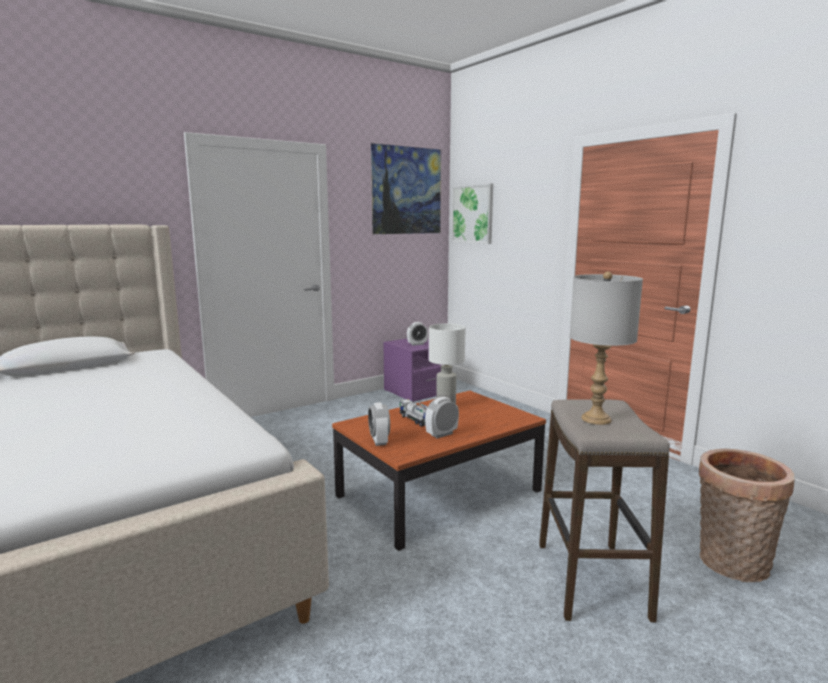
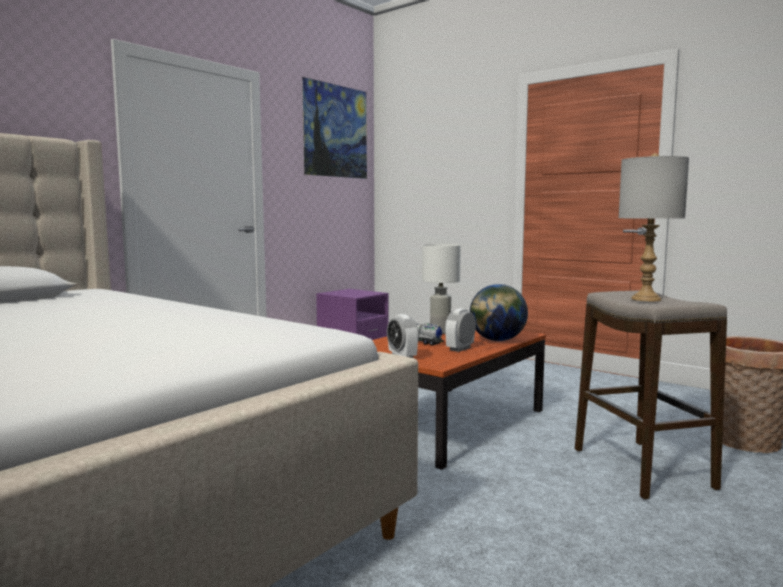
camera: 15 degrees left, 5 degrees down
(417, 344) = (355, 293): alarm clock -> none
(472, 214) = (403, 157): picture -> none
(488, 425) = (497, 340): none -> globe

